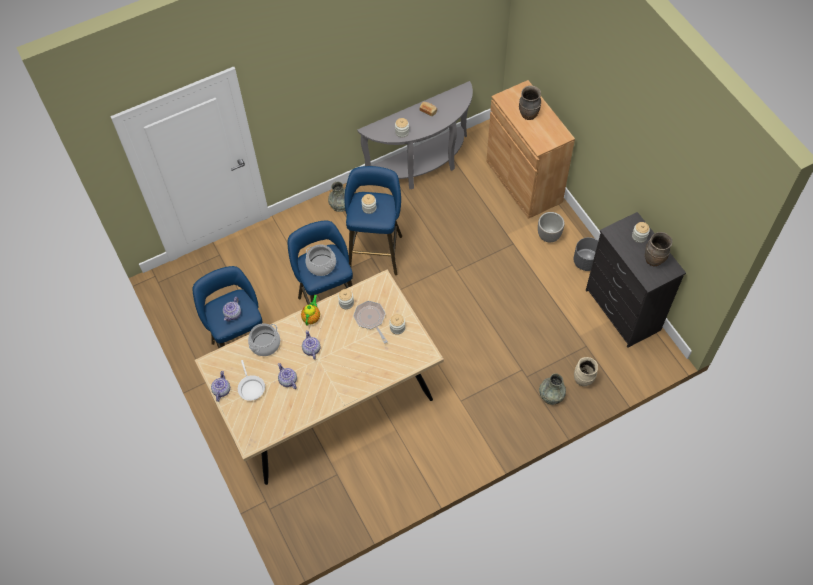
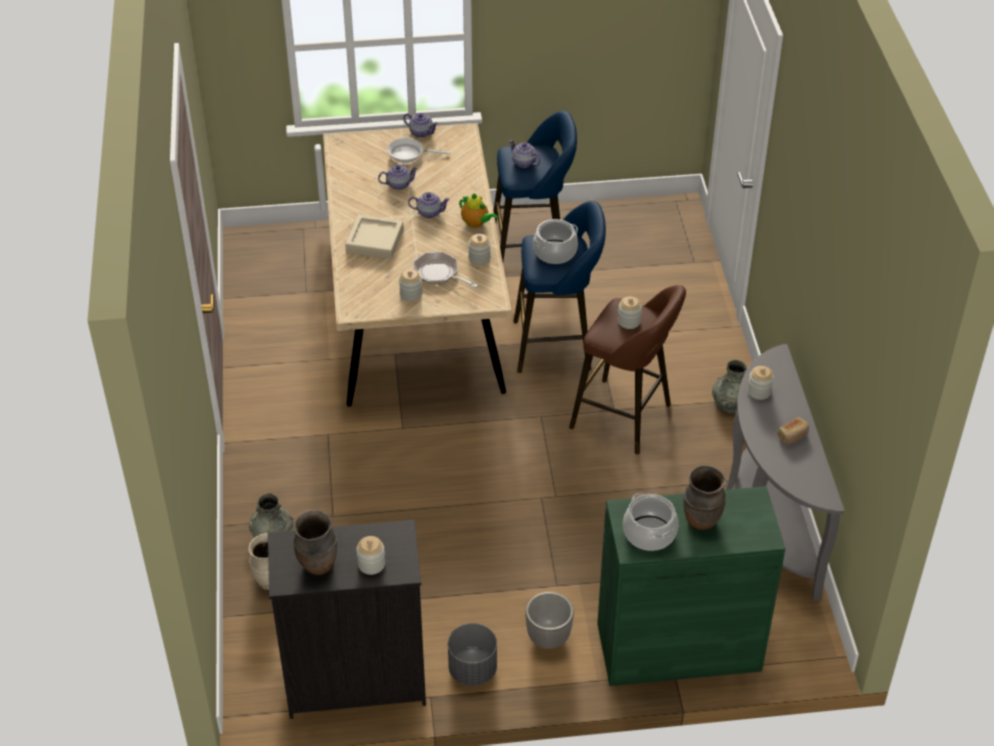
camera: 110 degrees right, 15 degrees down
(265, 344) = (461, 177): cooking pot -> cooking pot (649, 533)
(354, 370) = (375, 241): none -> beige tray
(371, 319) = (439, 274): frying pan -> frying pan turned 135 degrees counterclockwise
(376, 249) = (626, 418): blue stool -> brown stool
(524, 181) = (678, 647): brown cabinet -> green cabinet

